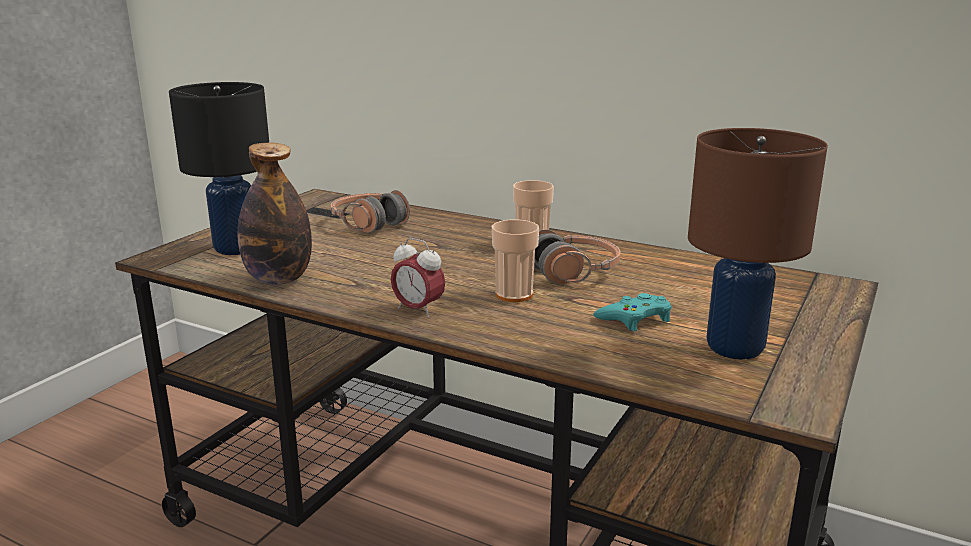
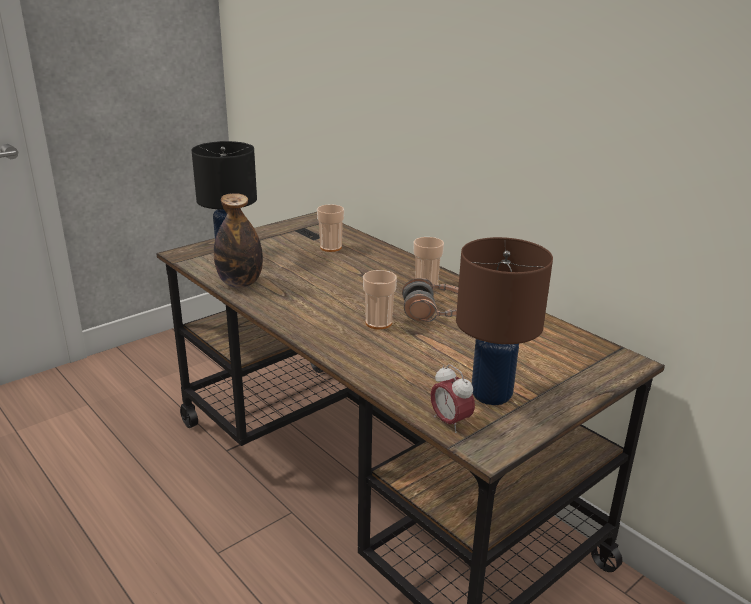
camera: 20 degrees right, 5 degrees up
(370, 223) = (331, 247): headphones -> cup
(418, 310) = (307, 322): alarm clock -> alarm clock (450, 422)
(635, 319) = (443, 358): turquoise game controller -> none

